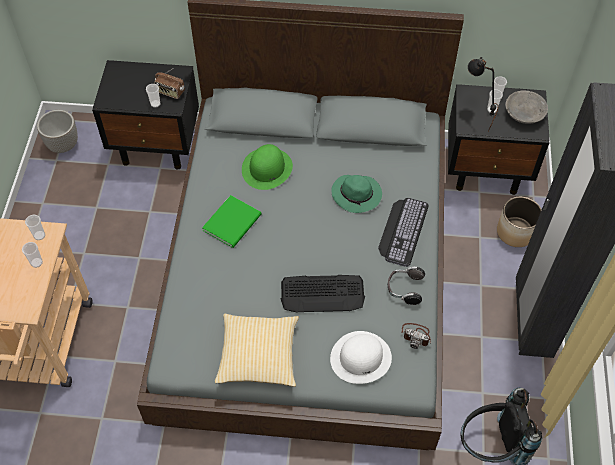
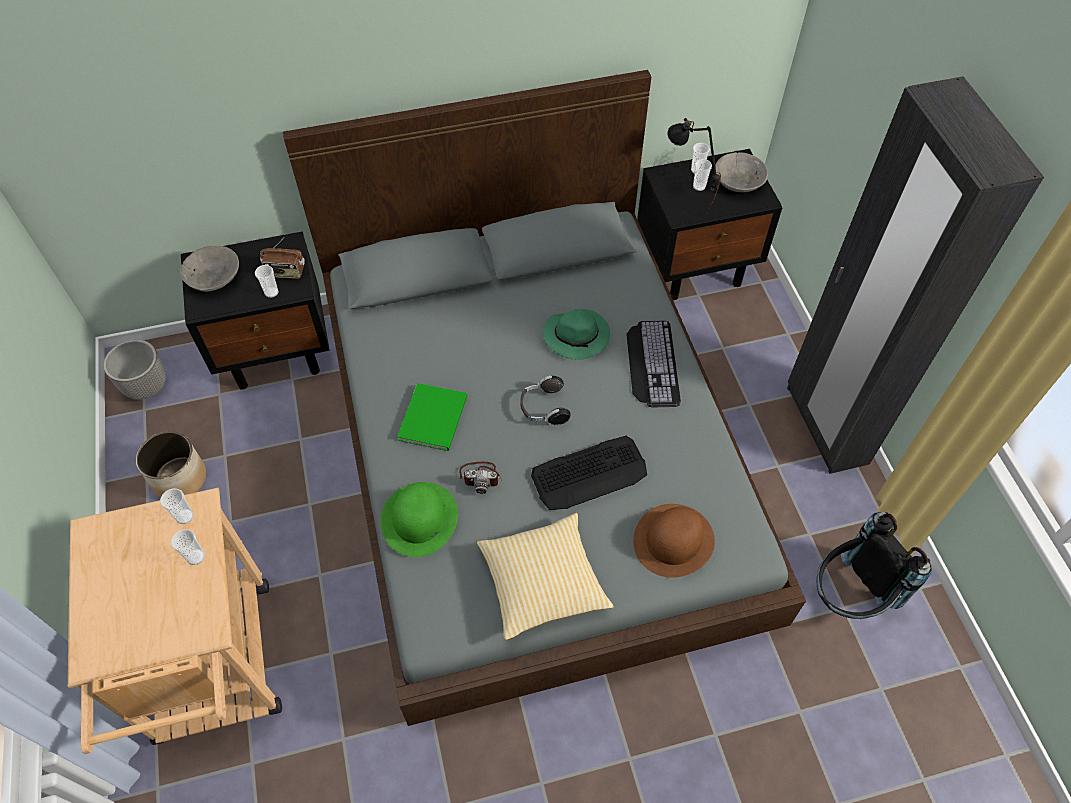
camera: 20 degrees left, 0 degrees up
(122, 83) = (214, 277): none -> grey bowl
(267, 168) = (449, 336): green hat -> green hat (419, 519)
(361, 357) = (674, 540): white hat -> brown hat
(404, 289) = (687, 435): headphones -> headphones (543, 408)
(416, 335) = (728, 489): camera -> camera (480, 476)
(516, 232) = (761, 330): planter -> planter (180, 479)

